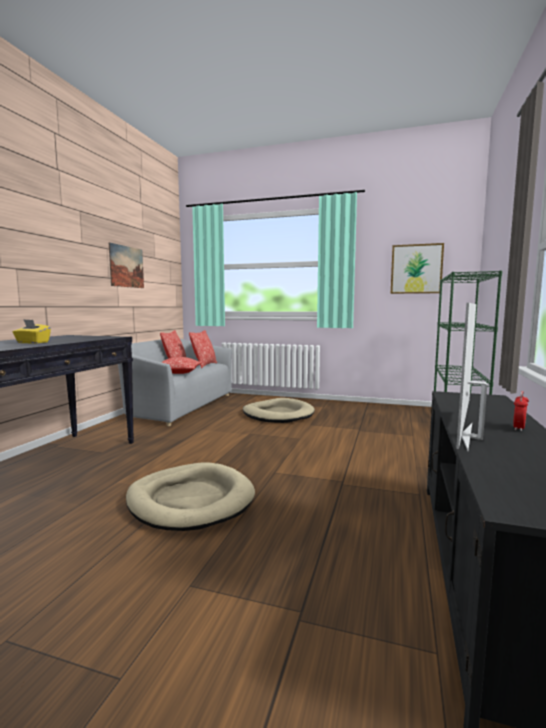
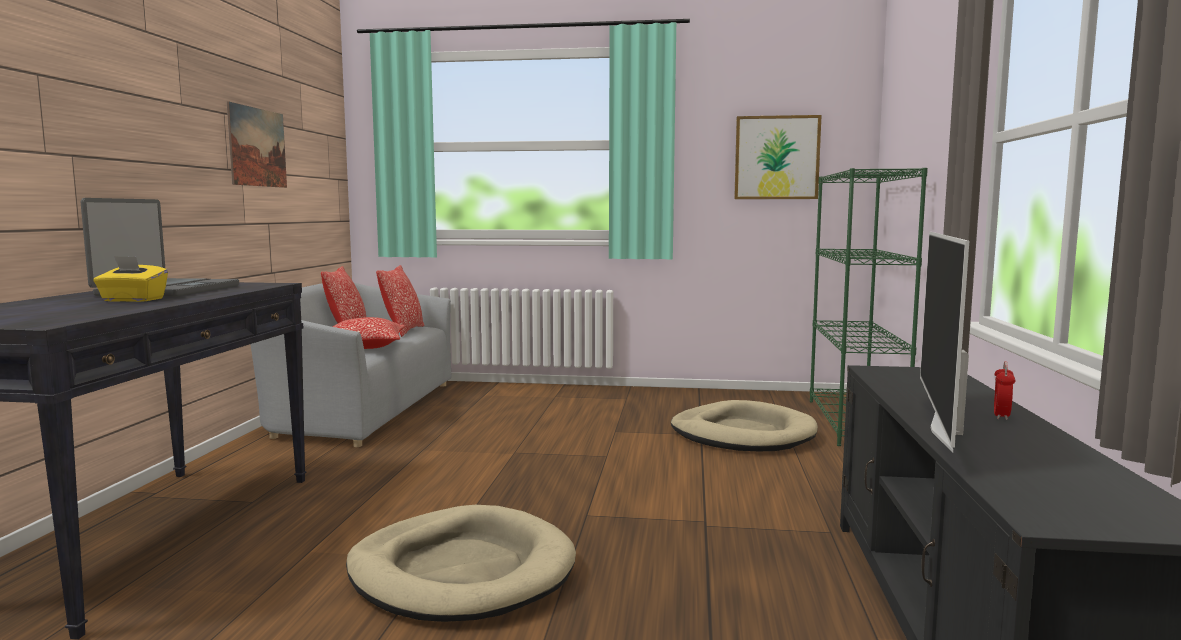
camera: 10 degrees left, 0 degrees up
(59, 339) = (167, 290): none -> laptop
(278, 414) = (551, 416): beige dog bed -> beige dog bed (742, 434)

